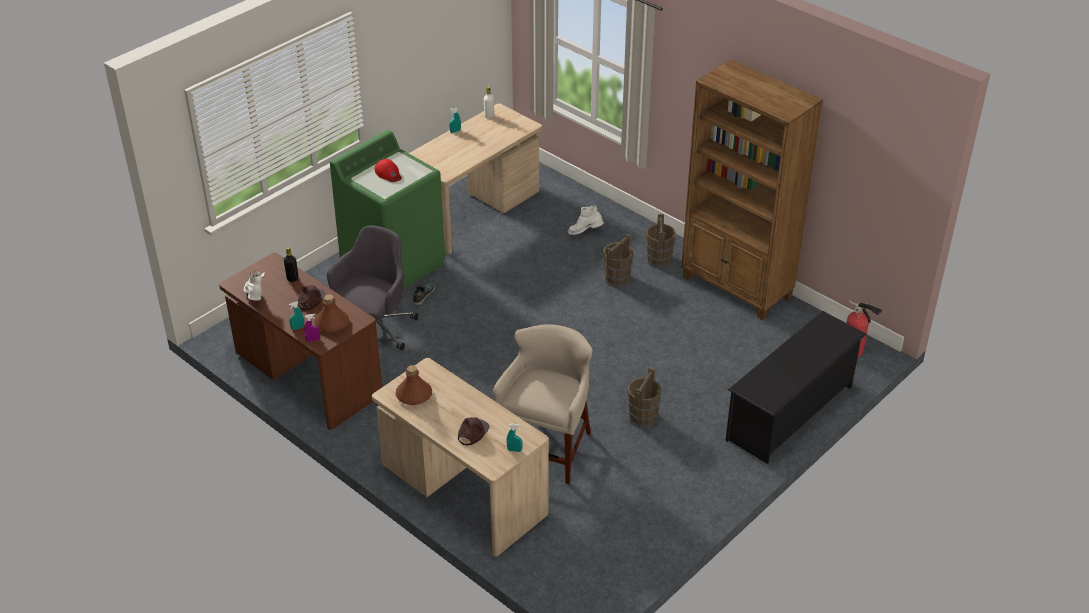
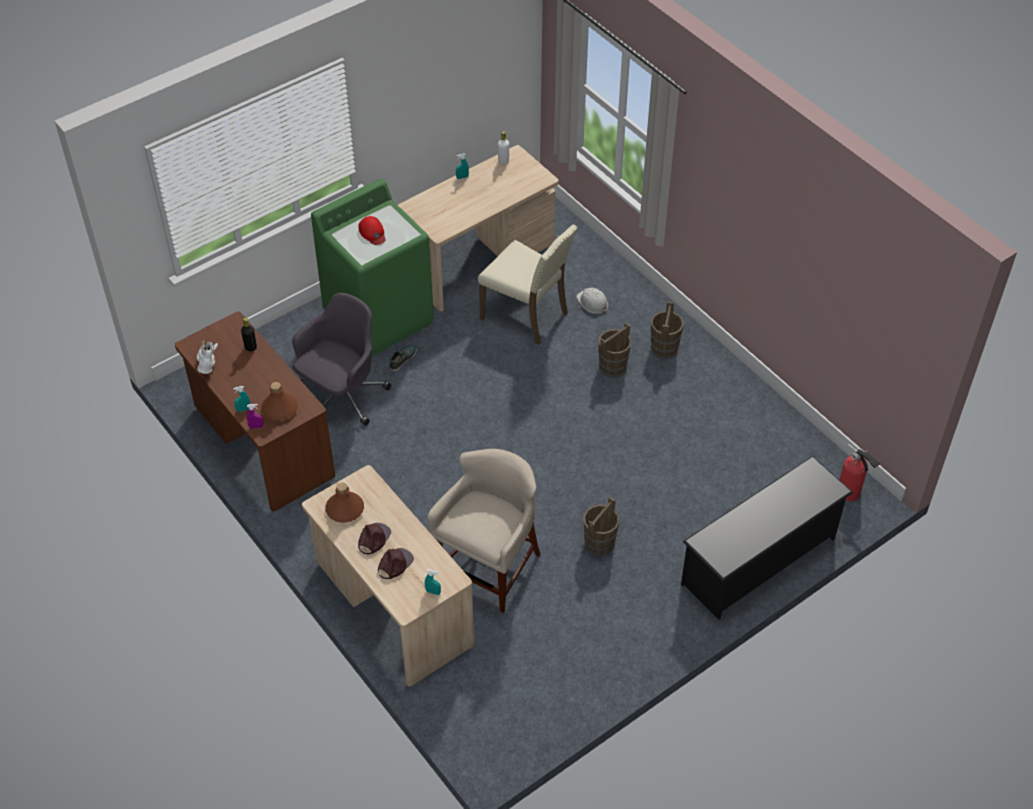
camera: 10 degrees right, 10 degrees up
(311, 299) = (264, 376): brown cap -> brown cap (373, 539)
(529, 248) = (527, 315): none -> beige chair
(585, 232) = (592, 302): white boot -> white hard hat
(737, 287) = (741, 395): brown bookcase -> none

